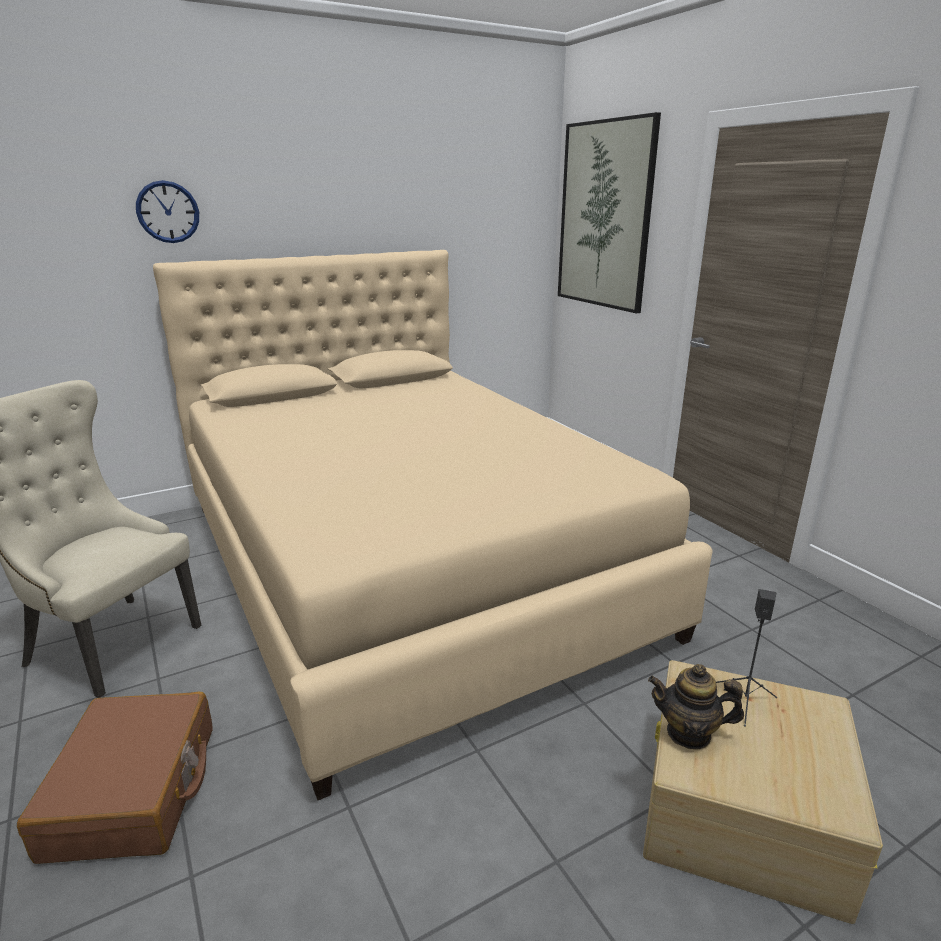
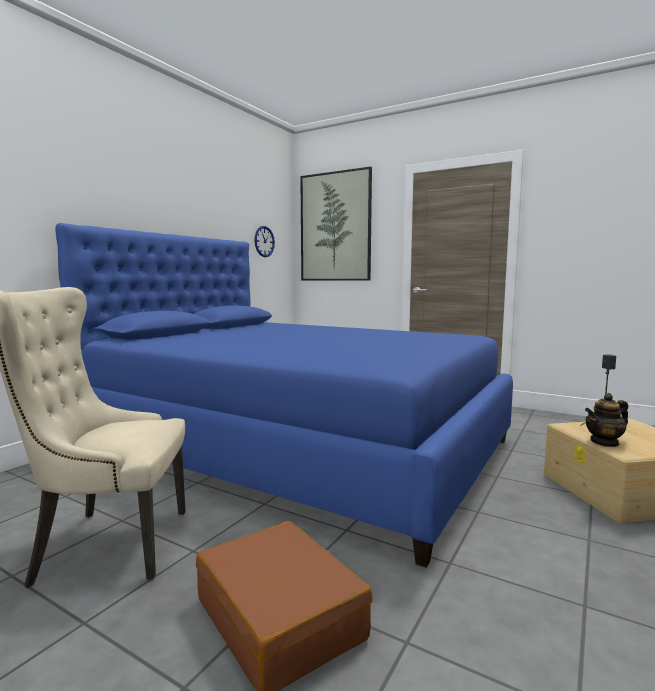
camera: 30 degrees left, 15 degrees down
(168, 212) = (65, 186): wall clock -> wall clock (264, 241)
(404, 563) = (296, 445): beige bed -> blue bed

